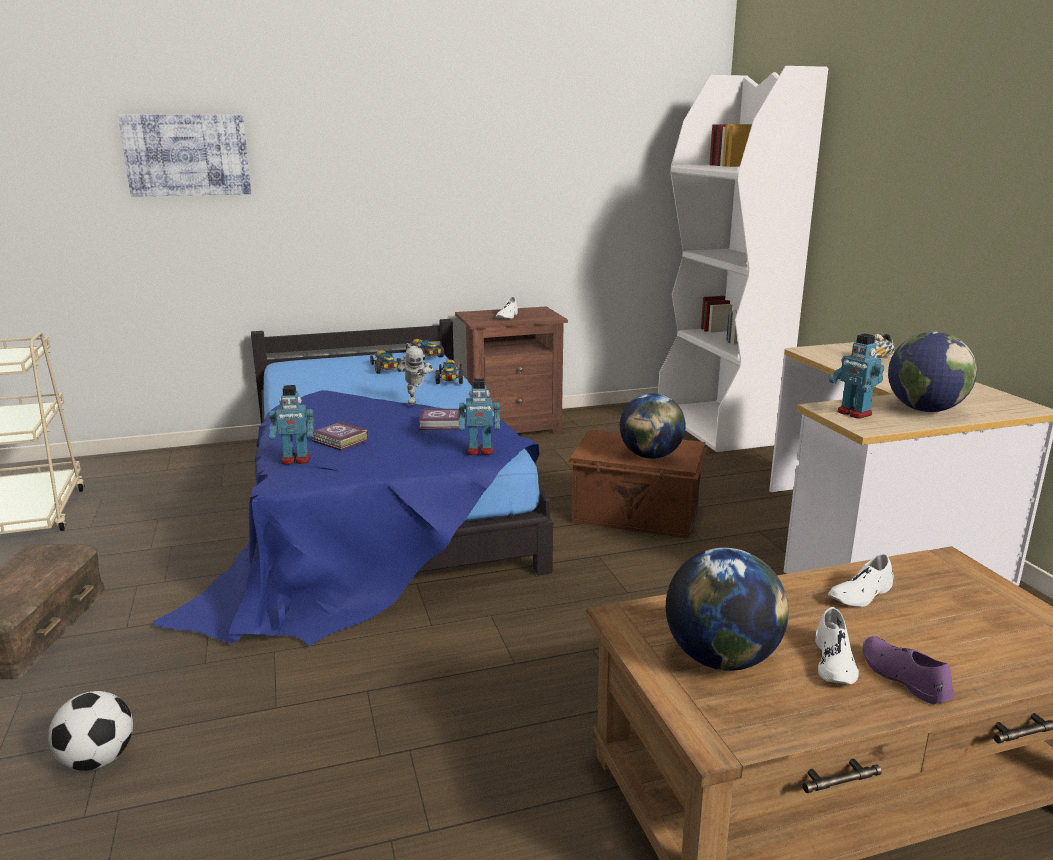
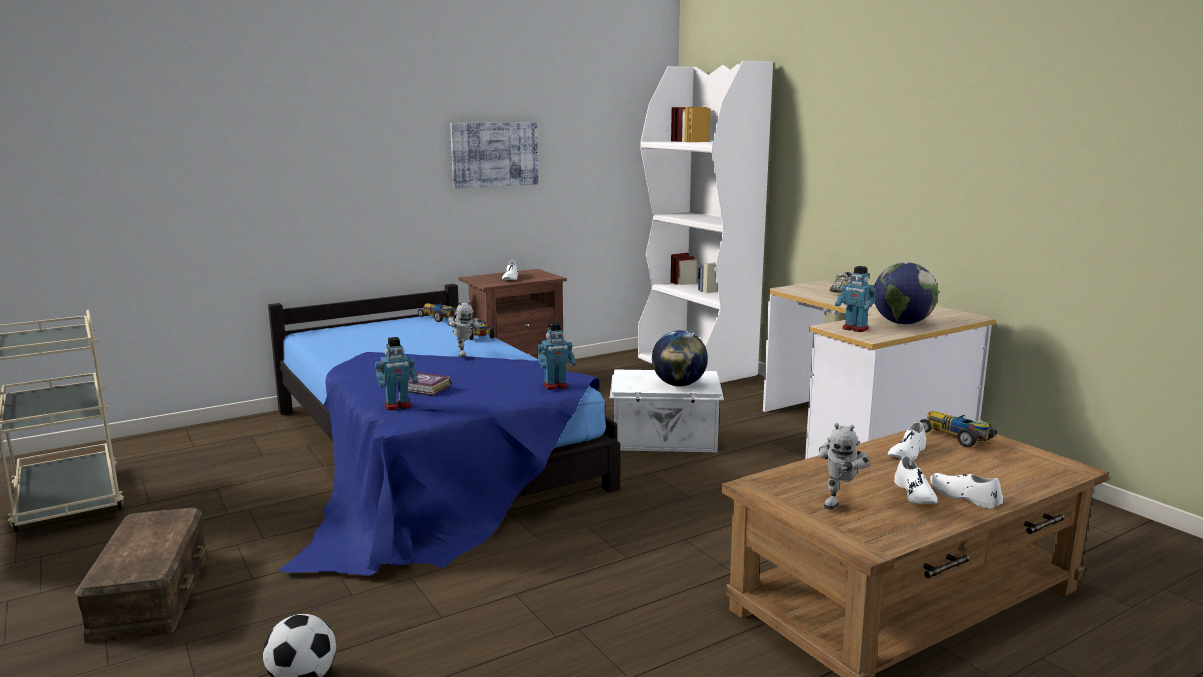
camera: 15 degrees left, 5 degrees down
(187, 155) = (206, 136): picture -> picture (494, 154)
(386, 369) = (411, 331): toy car -> toy car (957, 437)
(442, 424) = (505, 369): book -> none
(636, 516) = (665, 440): brown storage box -> white storage box
(721, 659) = (839, 501): globe -> toy robot
(903, 677) = (964, 496): purple shoe -> white shoe

